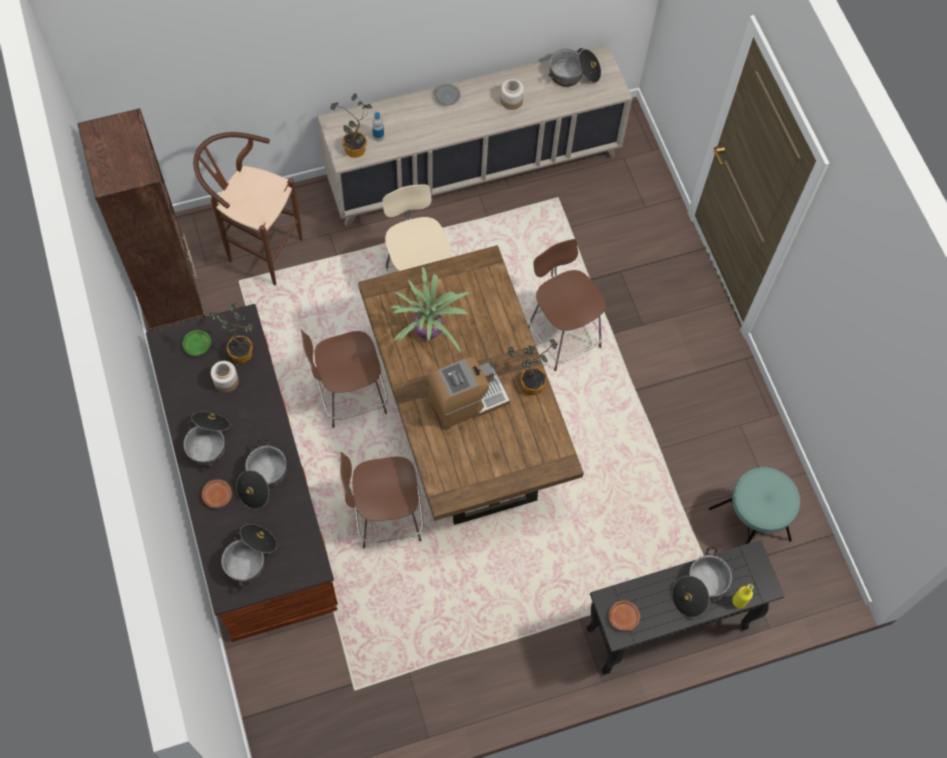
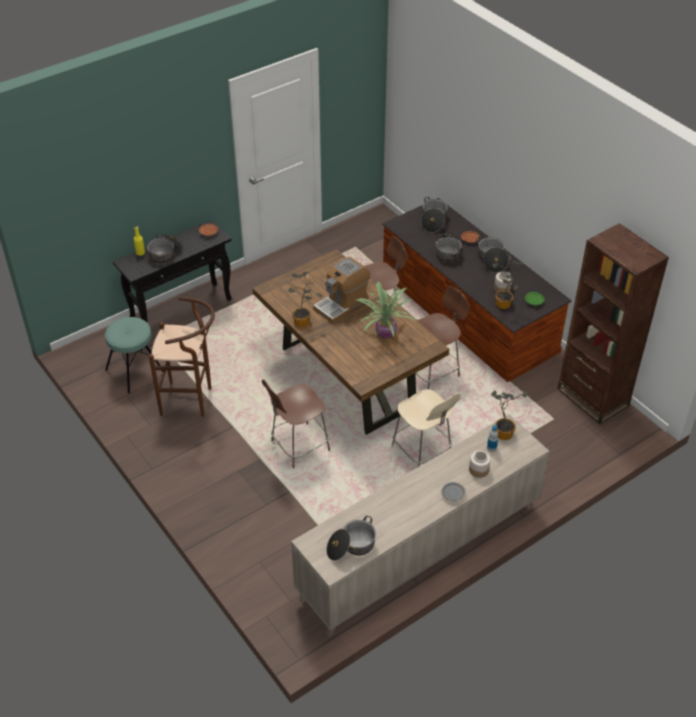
camera: 165 degrees right, 20 degrees down
(258, 249) = (554, 443): brown stool -> brown stool (192, 401)
(511, 101) = (397, 507): jar -> jar (478, 470)
(562, 335) = (298, 447): brown chair -> brown chair turned 105 degrees clockwise

